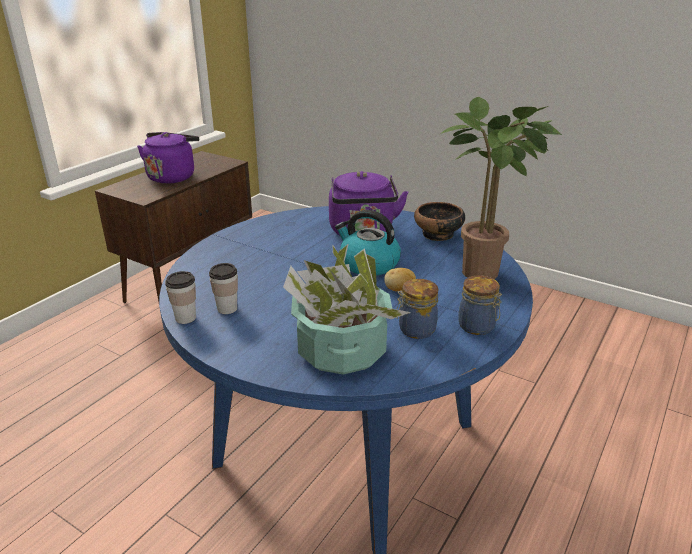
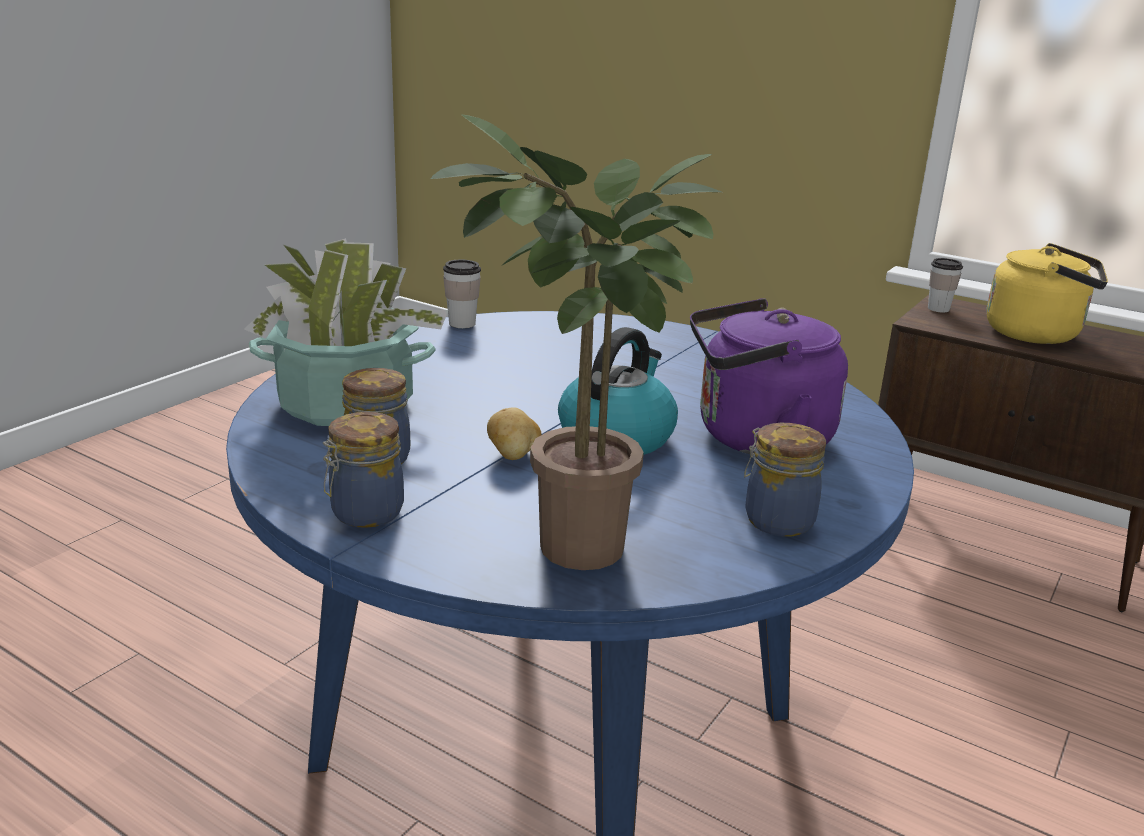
camera: 90 degrees right, 5 degrees down
(172, 176) = (1038, 334): purple kettle -> yellow kettle
(227, 309) = (480, 342): cup -> cup (938, 309)
(438, 234) = (776, 520): bowl -> jar

